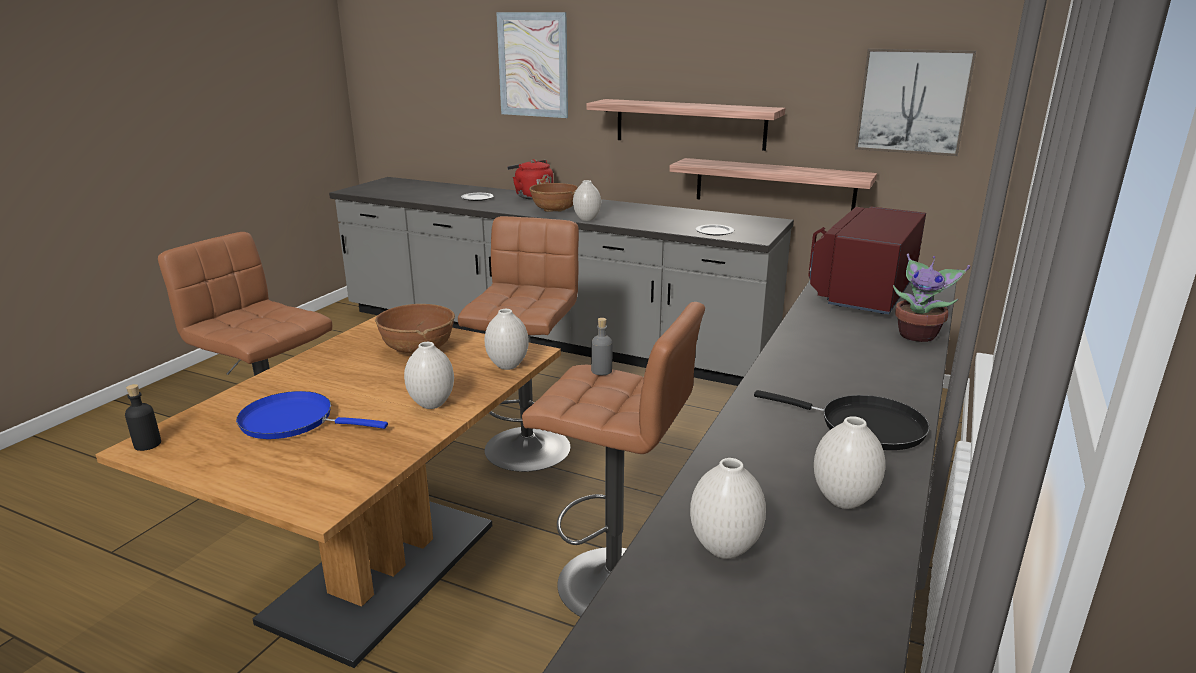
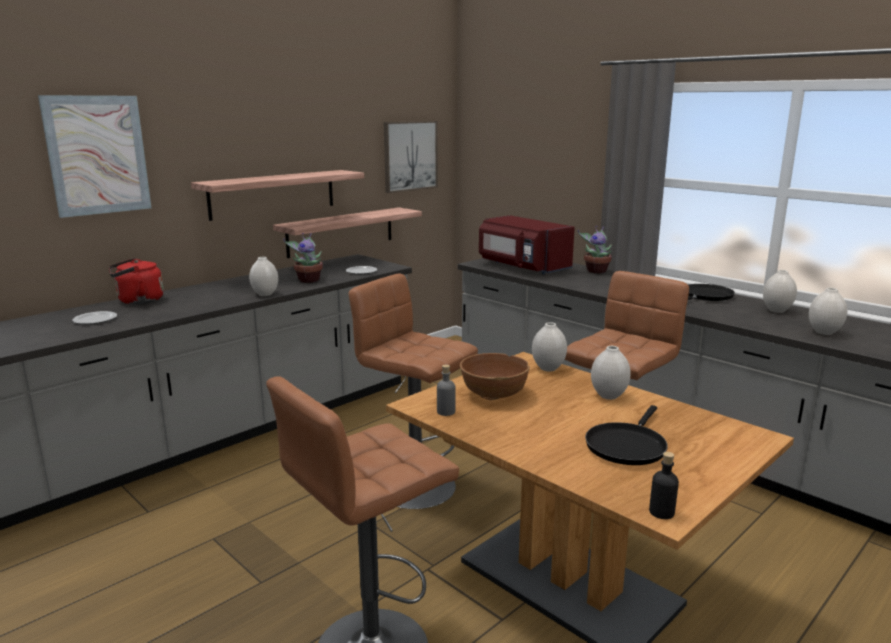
camera: 70 degrees left, 5 degrees down
(293, 421) = (627, 446): blue frying pan -> black frying pan
(555, 210) = (211, 299): brown bowl -> none
(601, 371) = (587, 340): grey bottle -> grey bottle (446, 412)
(653, 222) = (308, 280): none -> potted plant

